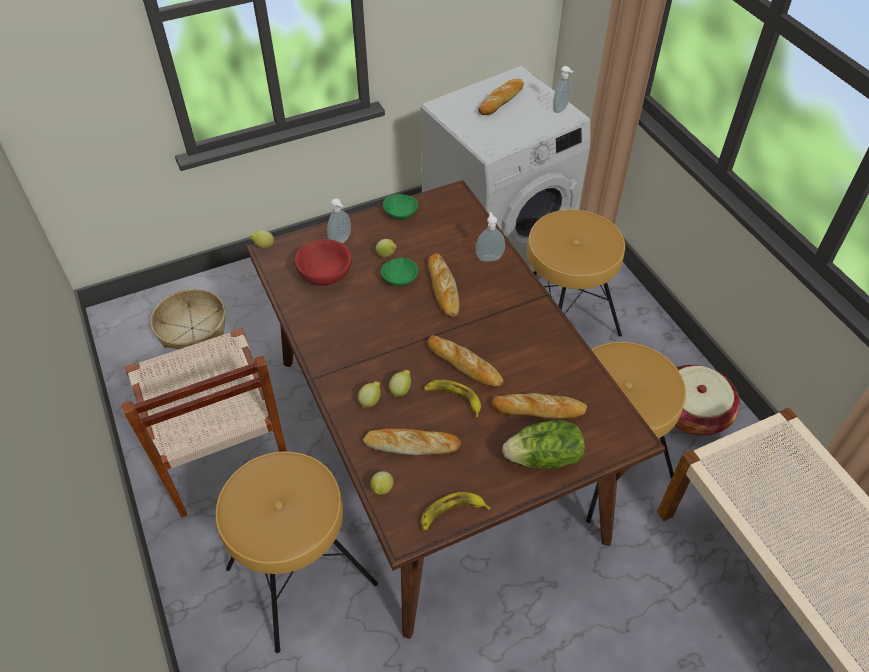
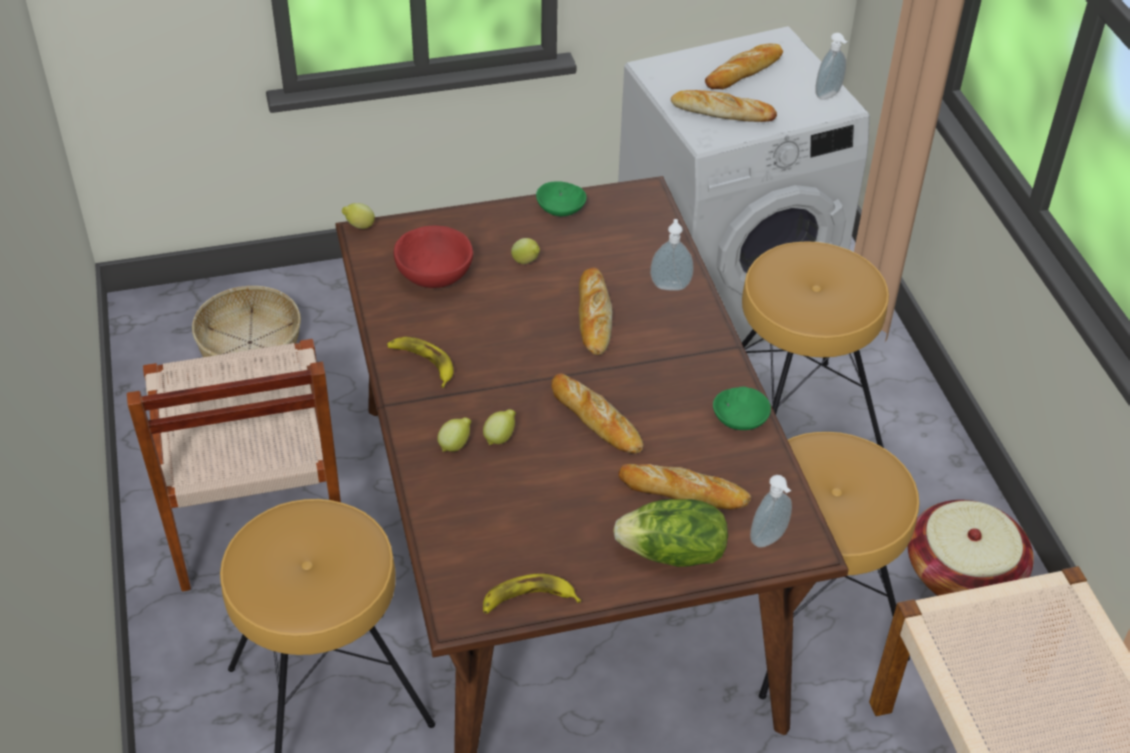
camera: 10 degrees right, 5 degrees down
(341, 241) = (467, 235): soap dispenser -> soap dispenser (769, 540)
(382, 490) = (442, 556): lemon -> none
(400, 279) = (536, 296): green bowl -> green bowl (740, 420)
(412, 444) = (497, 507): bread -> bread (722, 112)
(453, 398) = (569, 459): banana -> banana (422, 363)

